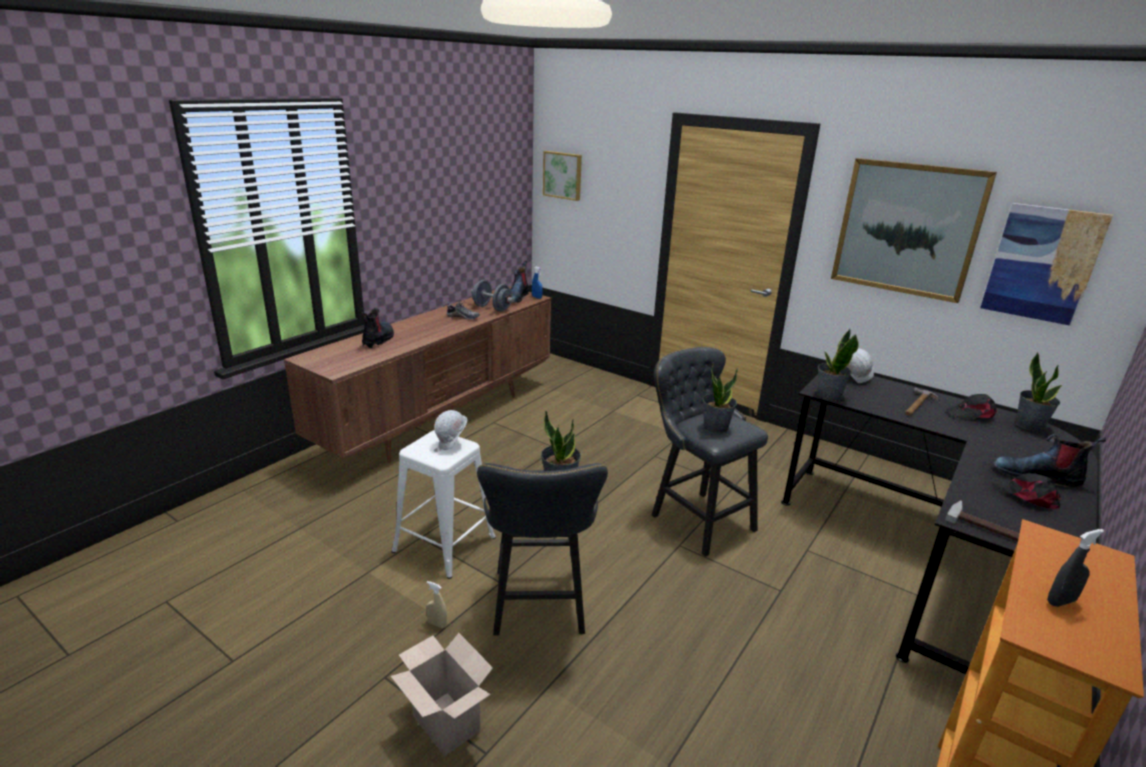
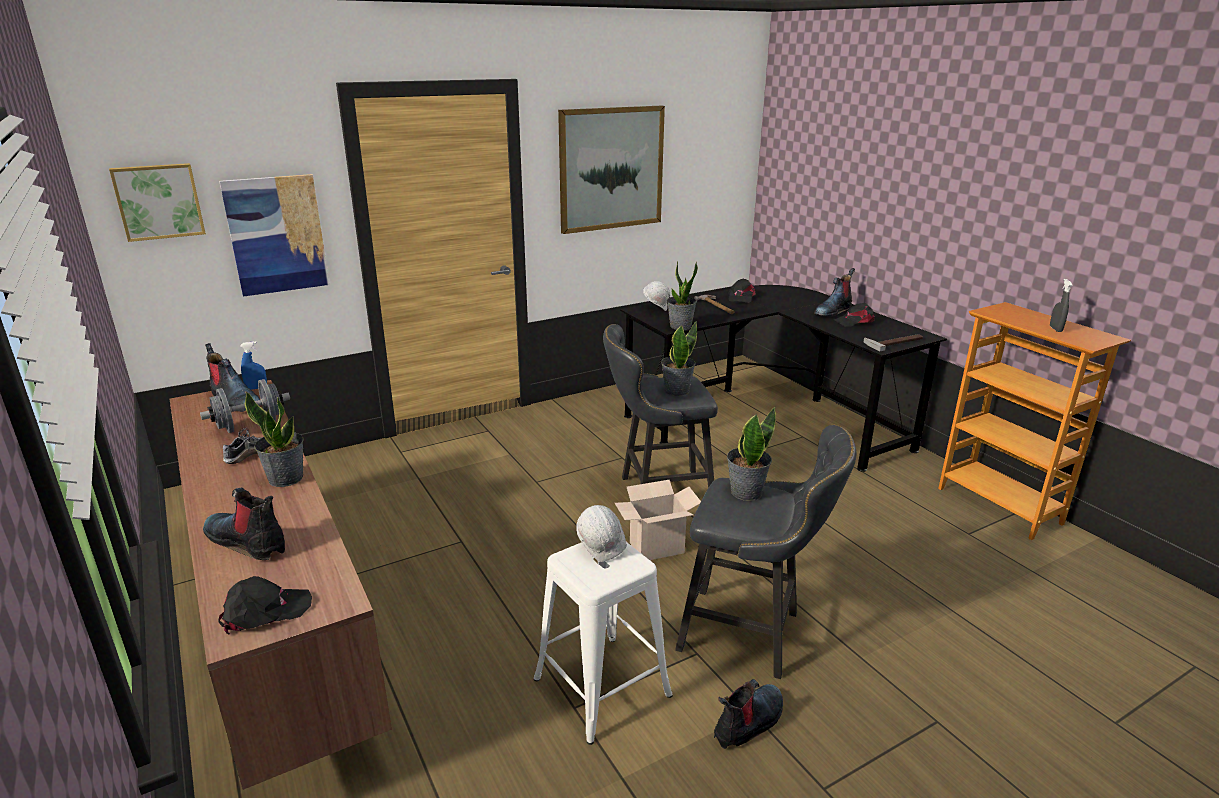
camera: 65 degrees left, 0 degrees up
(323, 358) = (265, 612): none -> black cap
(437, 624) = (749, 723): beige spray bottle -> boot
(443, 723) = (897, 746): cardboard box -> cardboard box (655, 549)
(1029, 425) = (765, 289): potted plant -> potted plant (286, 478)
(1042, 264) = (700, 173): picture -> picture (277, 235)

